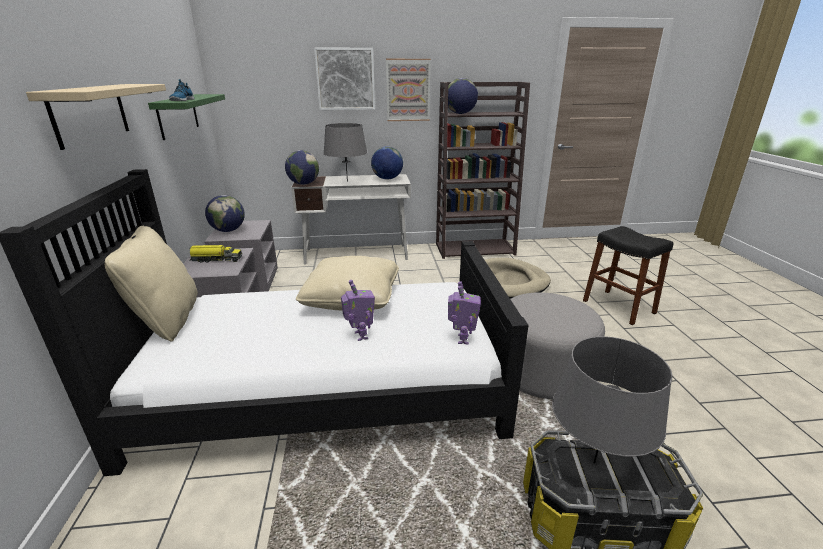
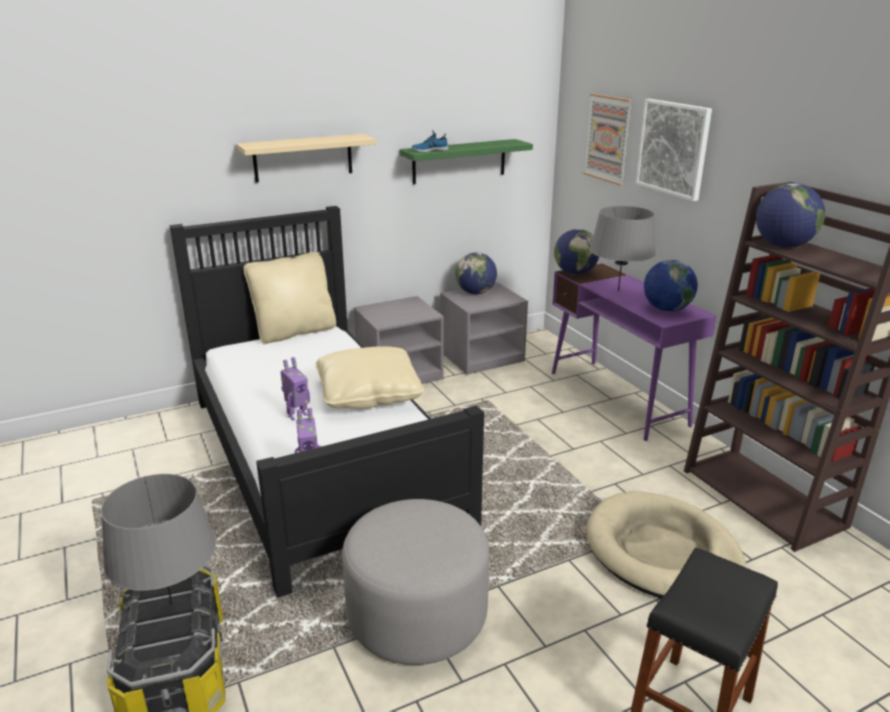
camera: 70 degrees right, 0 degrees up
(216, 259) = (402, 310): toy truck -> none
(357, 254) = (617, 398): white desk -> purple desk
(408, 90) = (745, 183): picture -> picture (608, 138)

